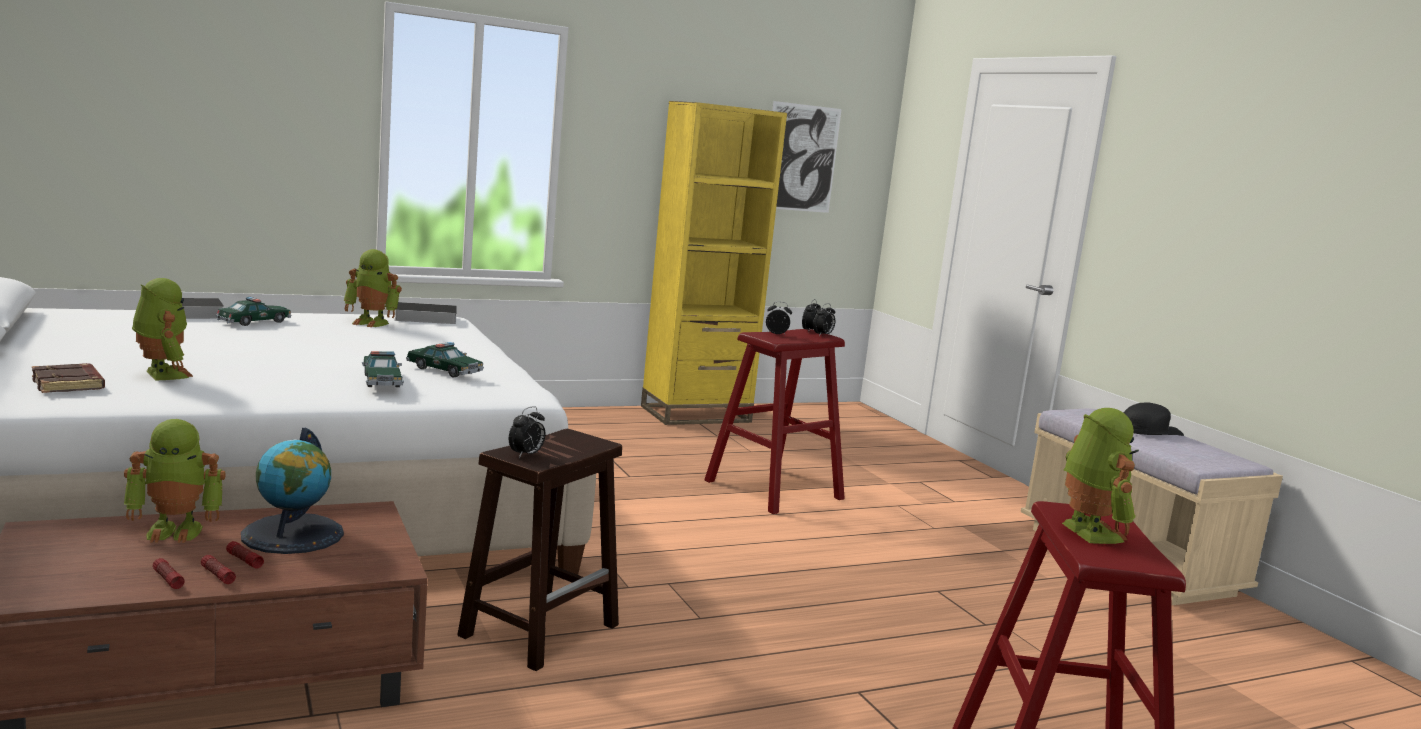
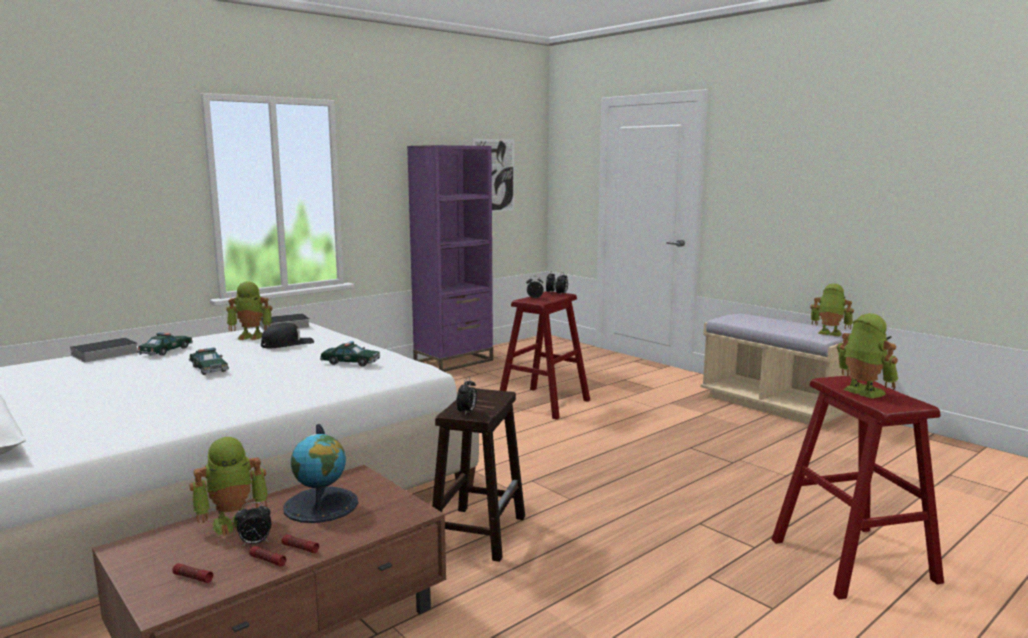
camera: 15 degrees left, 0 degrees up
(69, 384) = (89, 427): brown book -> none
(161, 375) = (151, 405): toy robot -> toy robot (829, 334)
(175, 558) = (255, 543): none -> alarm clock
(244, 560) = (307, 533): flashlight -> flashlight (192, 578)
(381, 380) = (318, 378): toy car -> toy car (209, 369)
(696, 414) = (453, 361): yellow bookcase -> purple bookcase
(1149, 431) = (777, 322): black cap -> black cap (287, 344)

